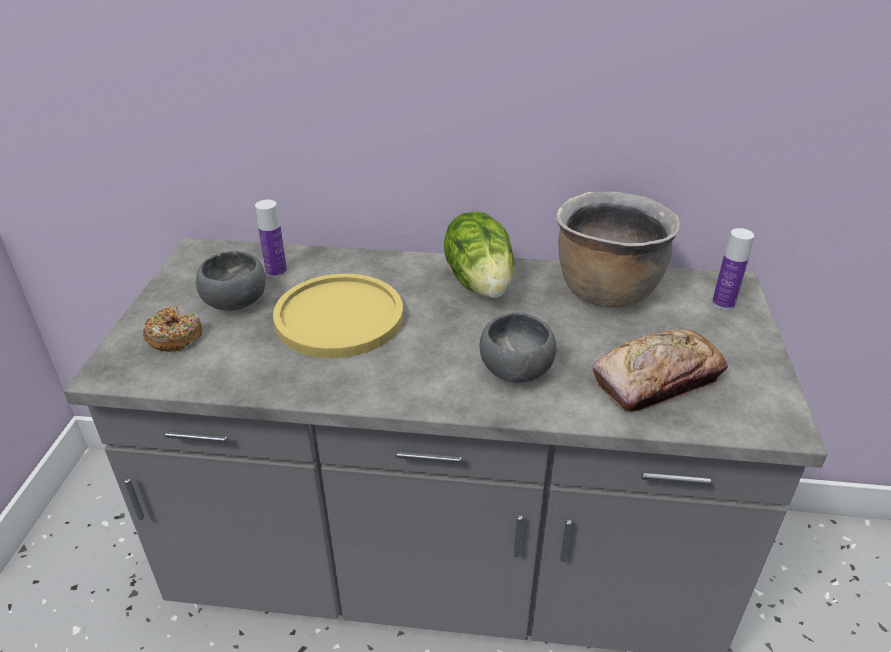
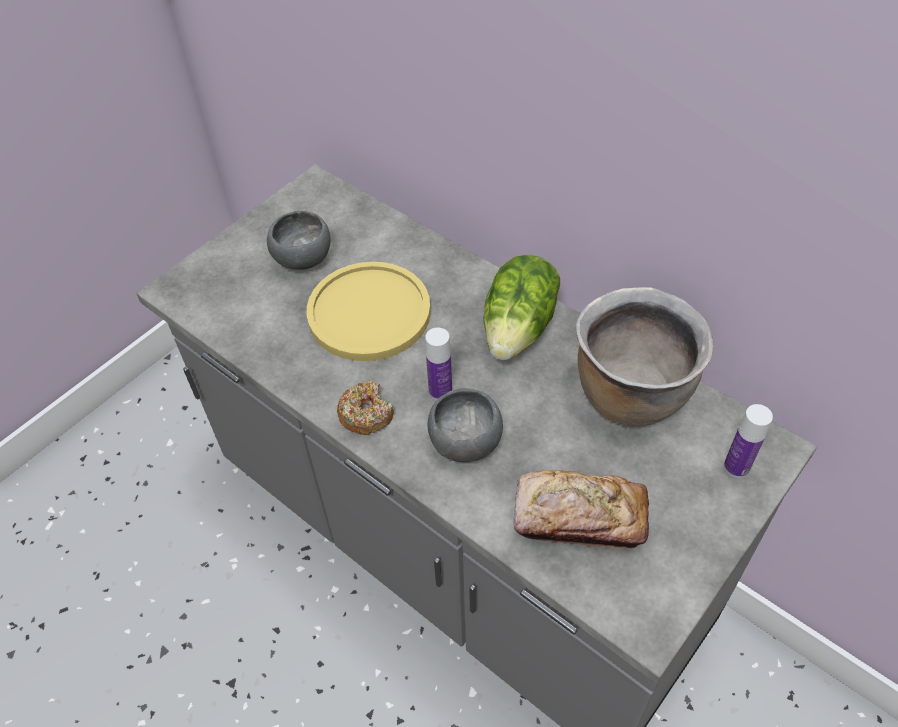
camera: 35 degrees right, 15 degrees up
(174, 337) = (236, 275): donut -> donut (366, 414)
(276, 271) = (357, 237): bottle -> bottle (440, 391)

